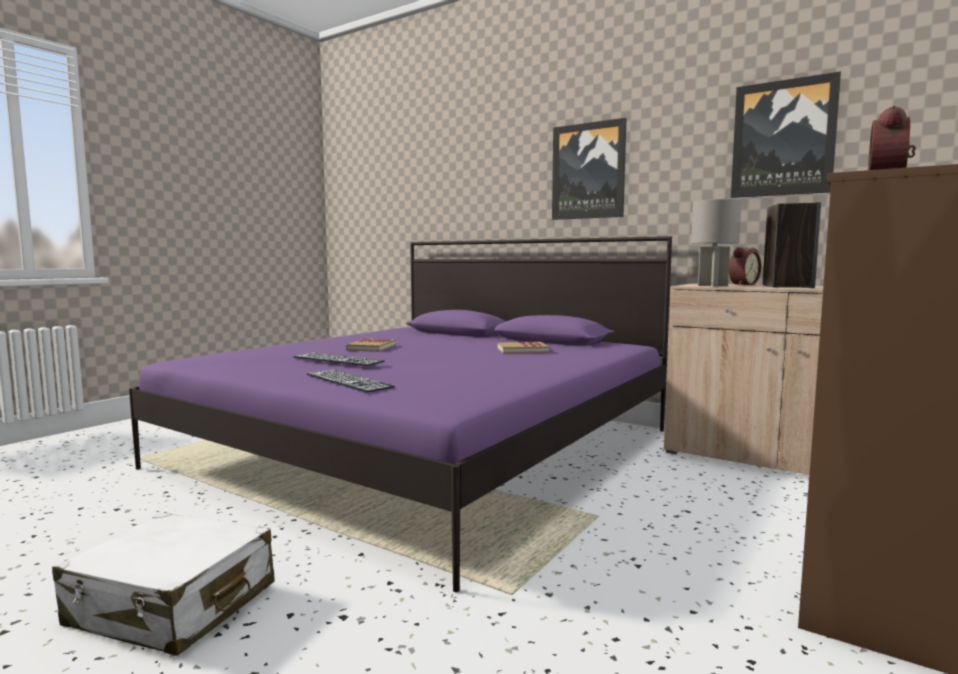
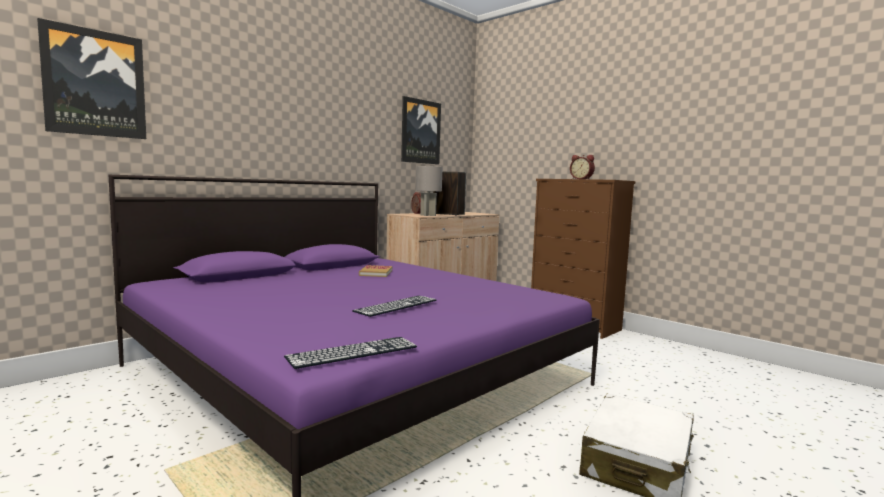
camera: 80 degrees left, 0 degrees up
(348, 381) = (488, 307): keyboard -> keyboard (353, 352)
(371, 347) = (319, 297): book -> none
(588, 171) = (318, 128): picture -> picture (95, 83)

